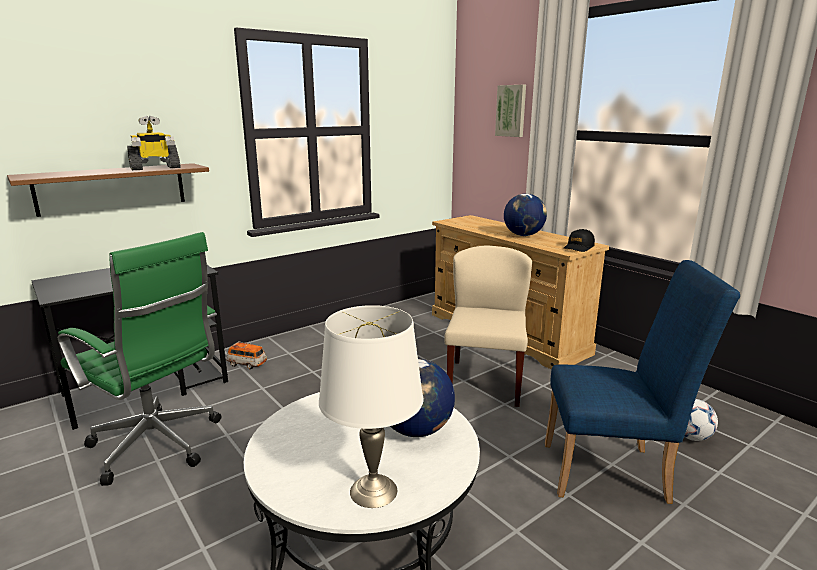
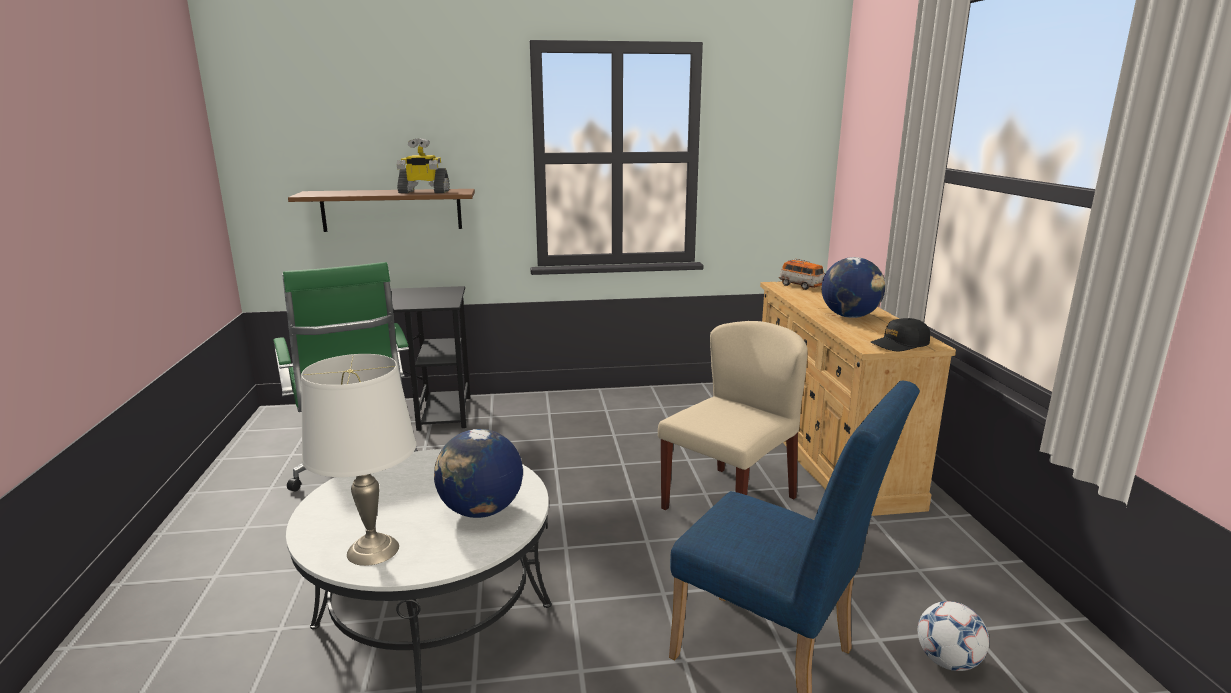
camera: 30 degrees right, 0 degrees up
(247, 364) = (499, 415): toy car -> toy car (801, 286)
(511, 111) = (892, 136): picture -> none

